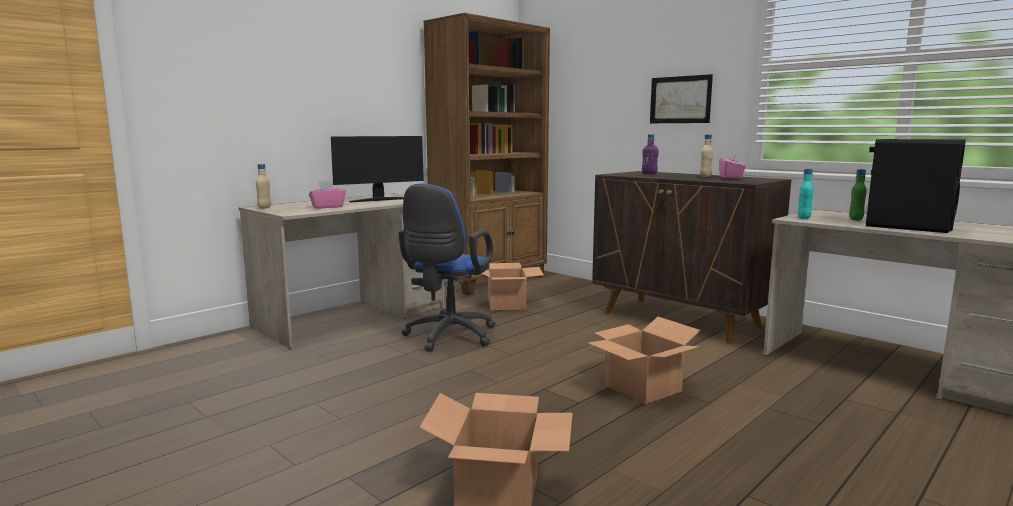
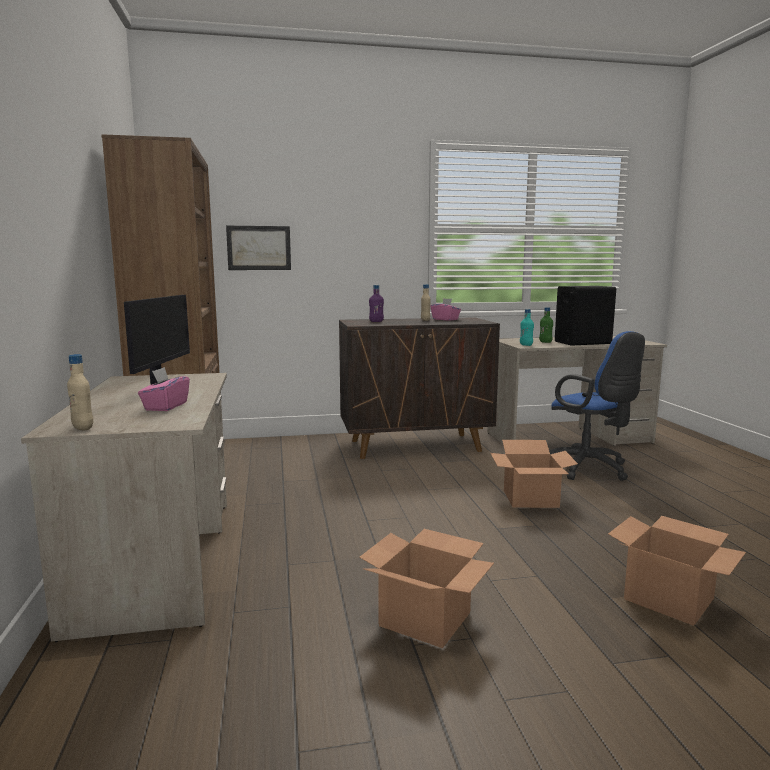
camera: 55 degrees left, 0 degrees up
(448, 337) = (319, 529): blue office chair -> blue office chair (589, 469)
(506, 304) = (270, 480): cardboard box -> cardboard box (423, 619)
(680, 99) = (360, 252): picture -> picture (259, 248)

